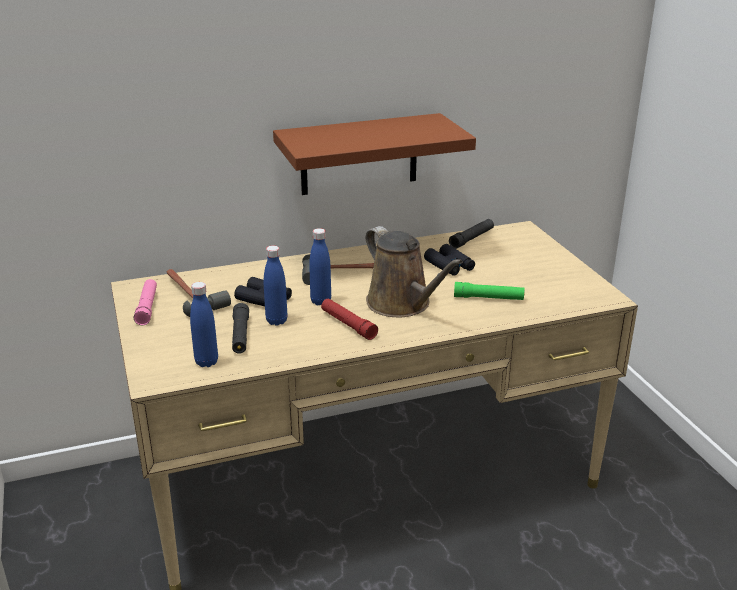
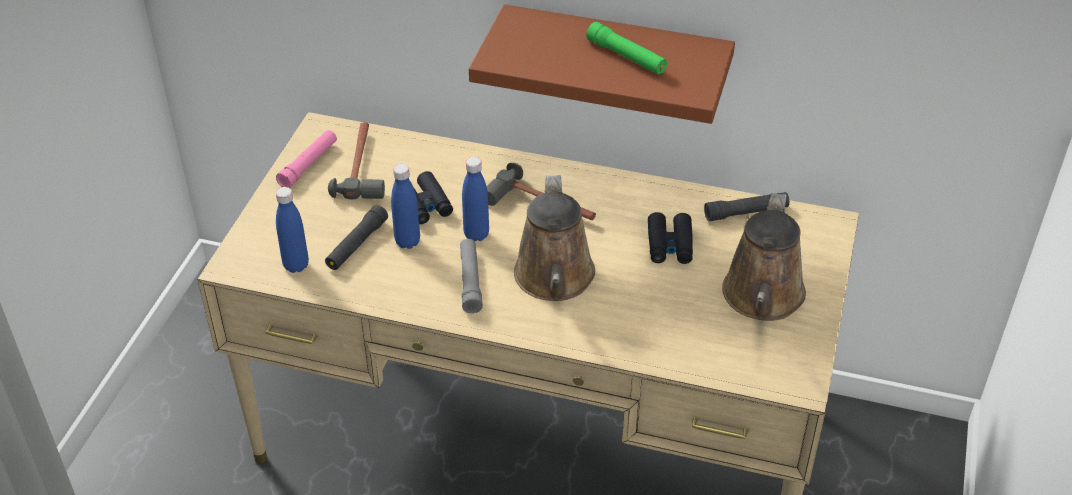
camera: 35 degrees right, 15 degrees up
(348, 325) = (470, 281): red flashlight -> grey flashlight
(488, 298) = (658, 315): green flashlight -> green flashlight (626, 57)
(534, 270) = (762, 298): none -> brown watering can

